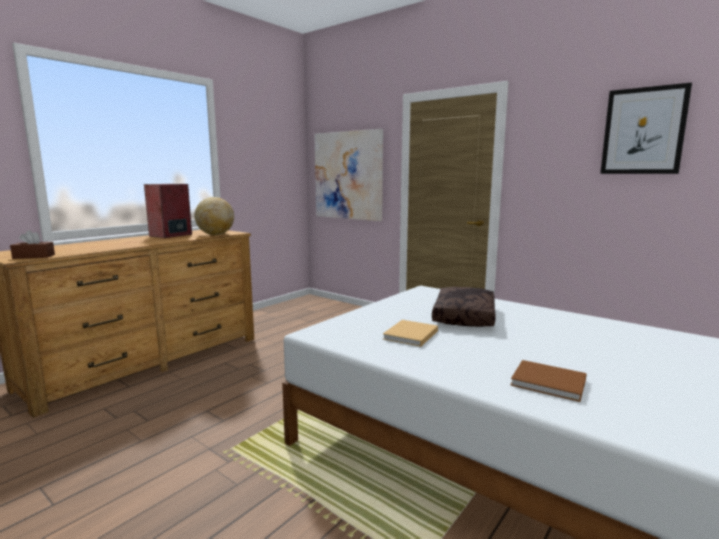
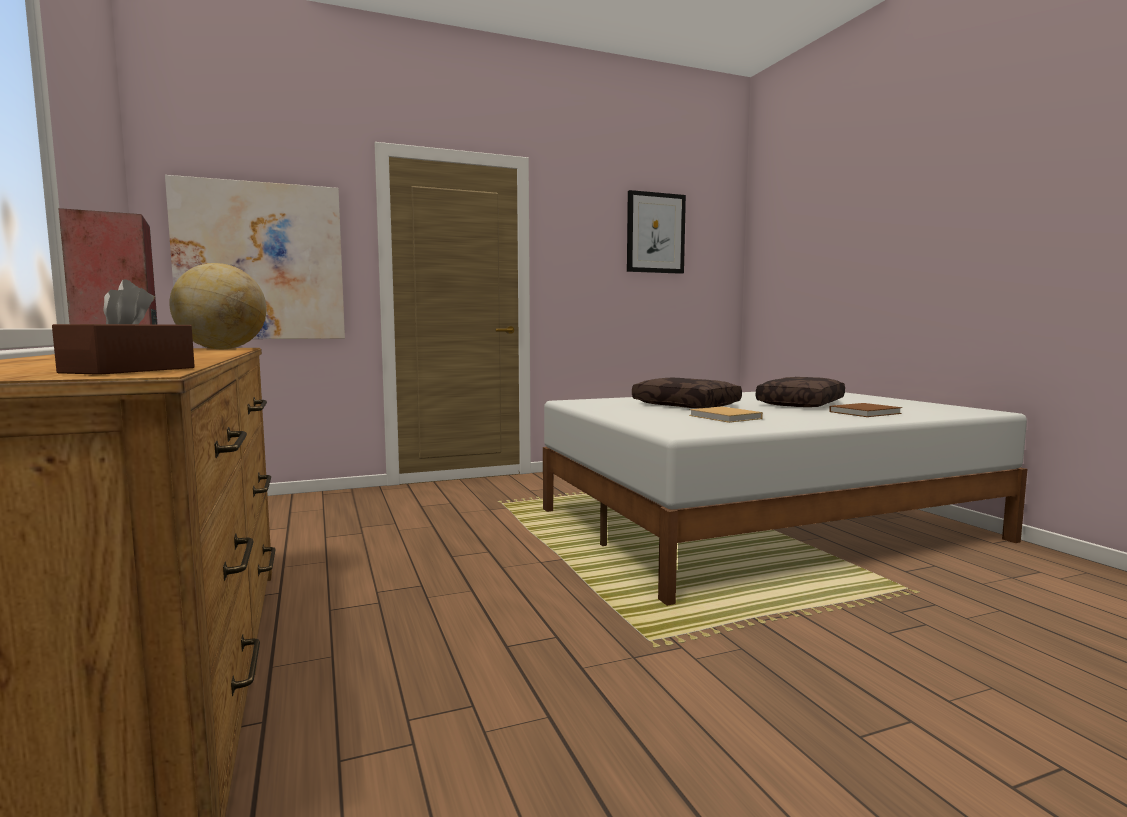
camera: 60 degrees left, 5 degrees down
(566, 350) = (799, 403): none -> brown pillow

